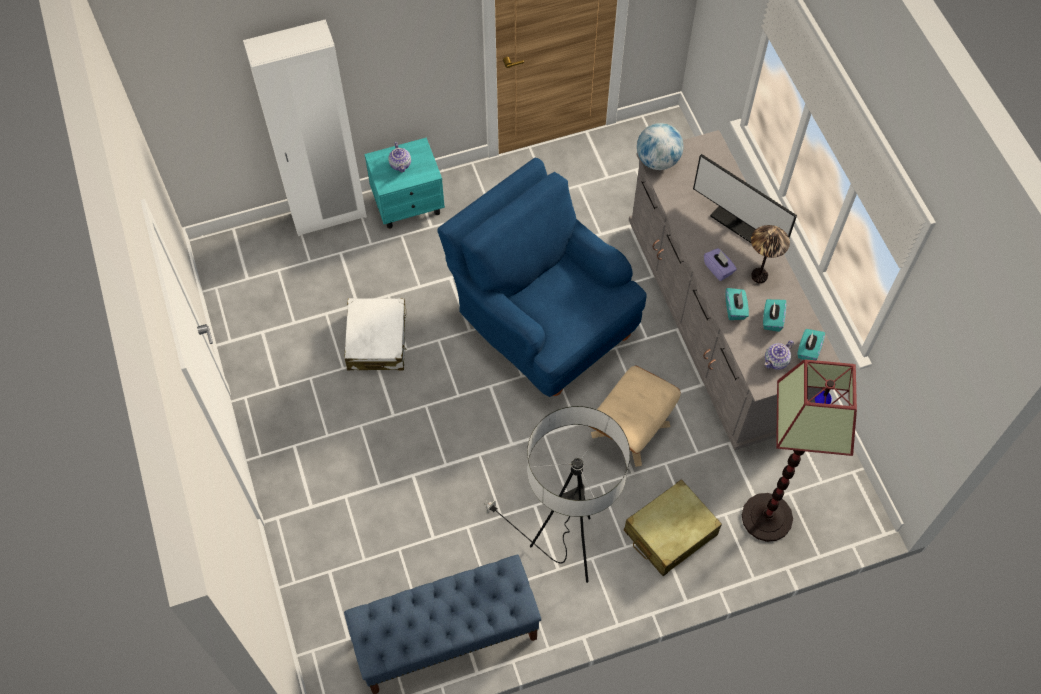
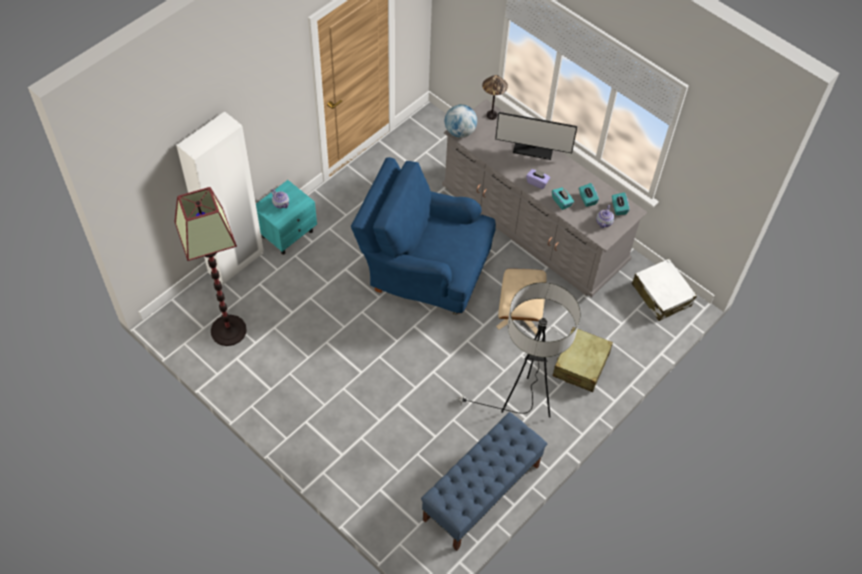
camera: 30 degrees left, 5 degrees down
(377, 340) = (321, 330): white suitcase -> white suitcase (661, 295)
(758, 276) = (563, 177): table lamp -> table lamp (491, 115)
(766, 517) = (631, 329): floor lamp -> floor lamp (228, 330)

